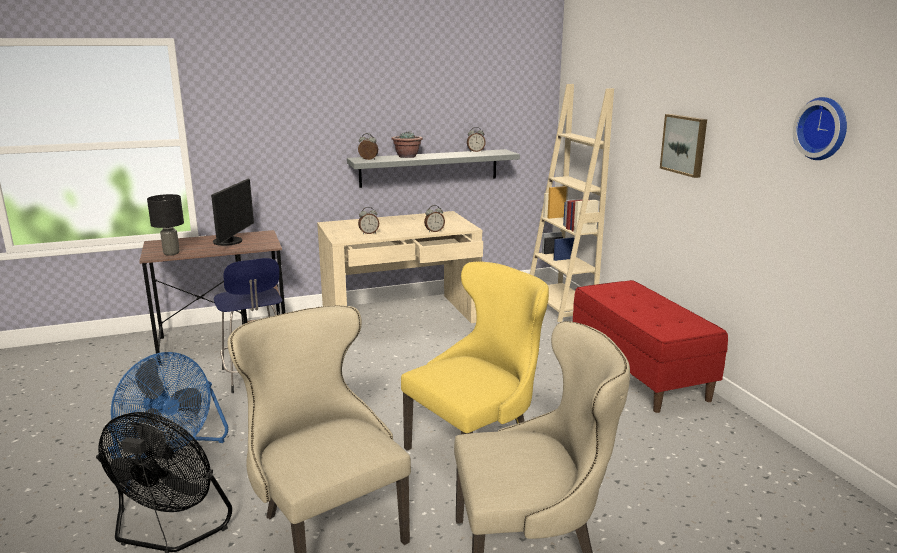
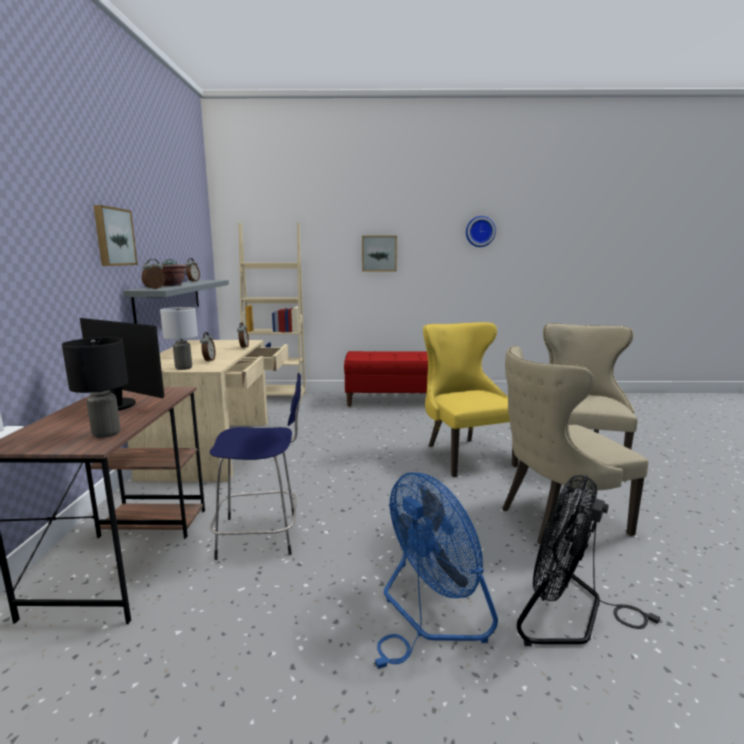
camera: 70 degrees left, 5 degrees down
(336, 233) = (184, 368): none -> white table lamp
(340, 113) = (113, 237): none -> picture

